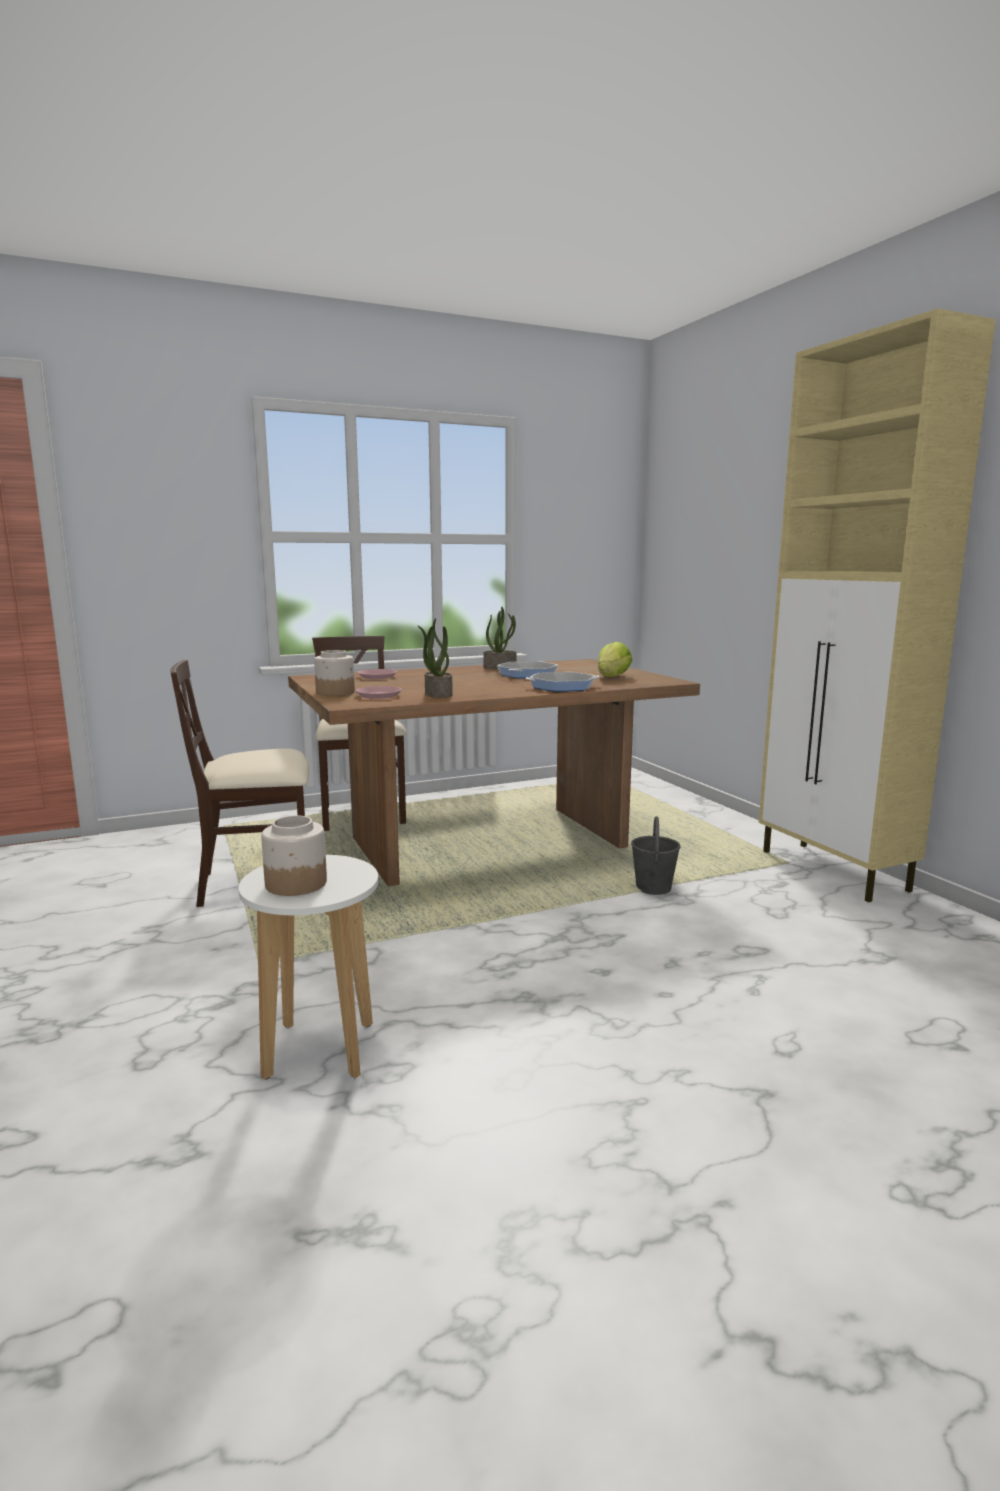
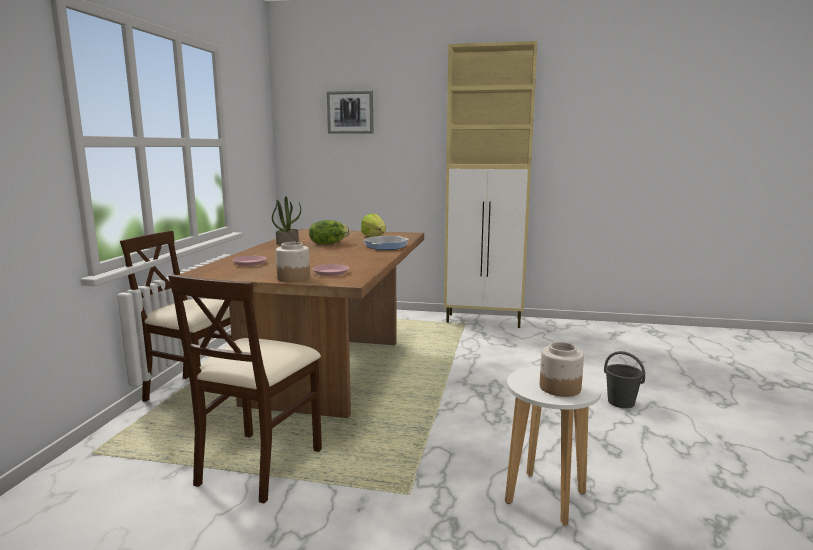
camera: 55 degrees left, 0 degrees up
(437, 694) = (356, 264): potted plant -> none
(527, 674) = (328, 243): frying pan -> lettuce
(653, 888) = (452, 356): grey bucket -> grey bucket (621, 402)
(717, 489) = (350, 112): none -> picture

